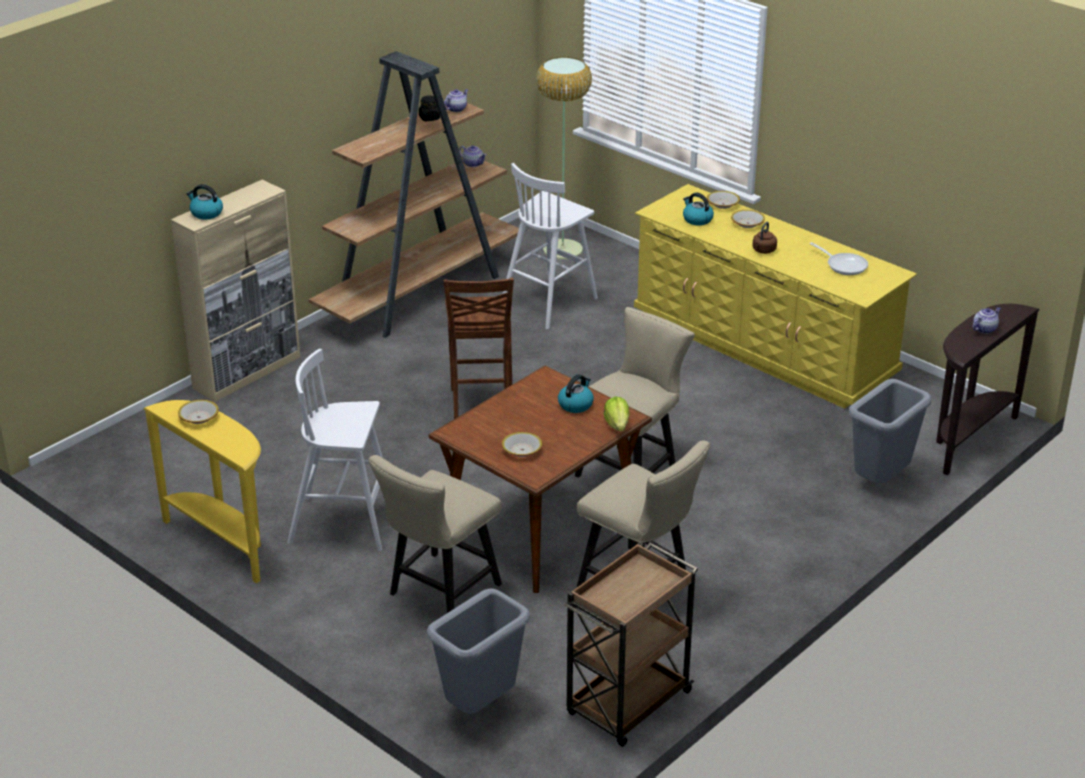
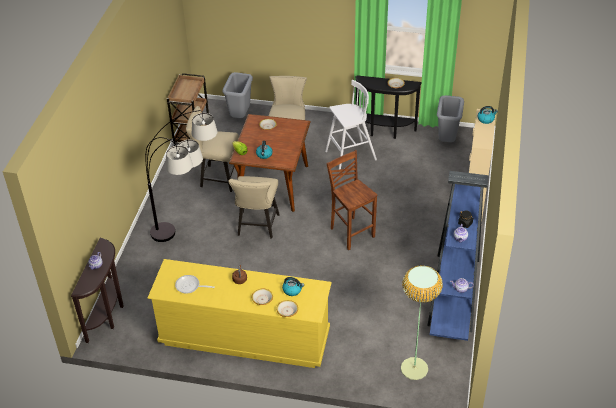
camera: 150 degrees right, 10 degrees up
(223, 542) = (385, 131): yellow console table -> black console table
(420, 293) = (454, 293): brown bookcase -> blue bookcase
(549, 302) = (381, 318): white stool -> none
(767, 493) = (190, 241): none -> floor lamp
(880, 482) = (142, 269): grey trash can -> grey trash can (447, 140)

